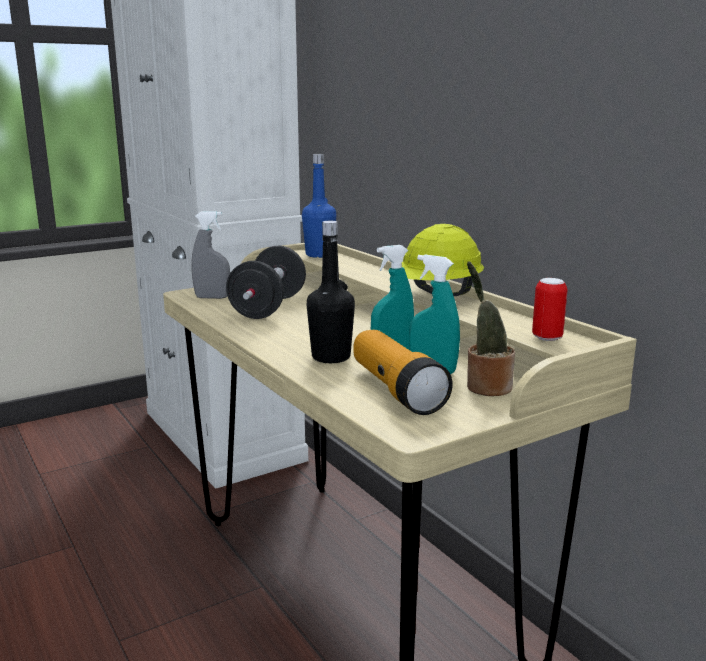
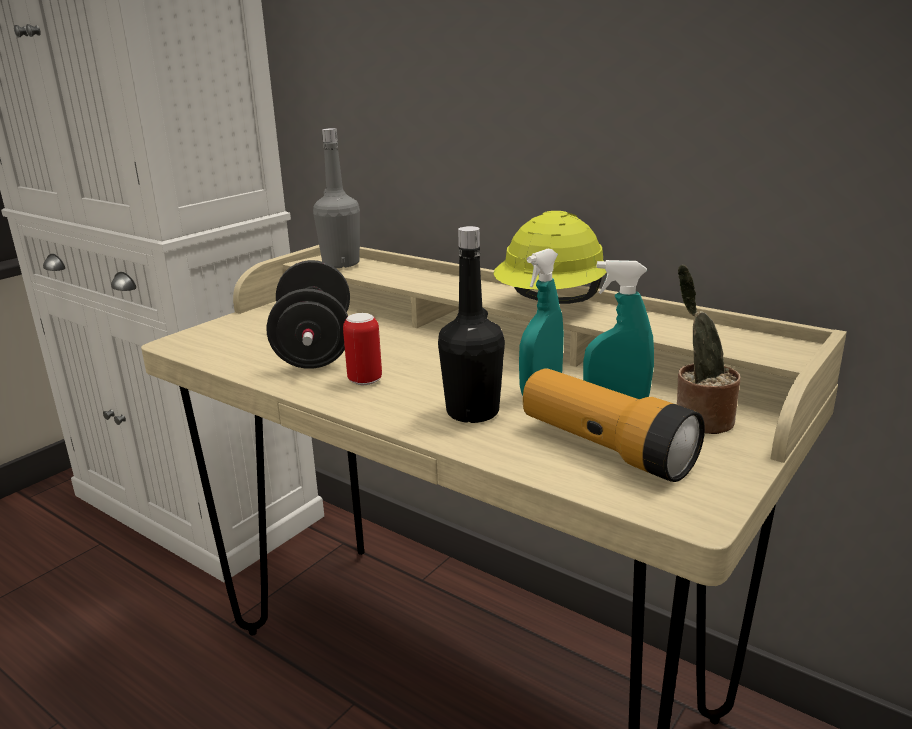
camera: 20 degrees left, 5 degrees up
(212, 297) = (221, 344): grey spray bottle -> none
(319, 255) = (341, 263): blue bottle -> grey bottle
(547, 337) = (746, 344): can -> can (365, 380)

